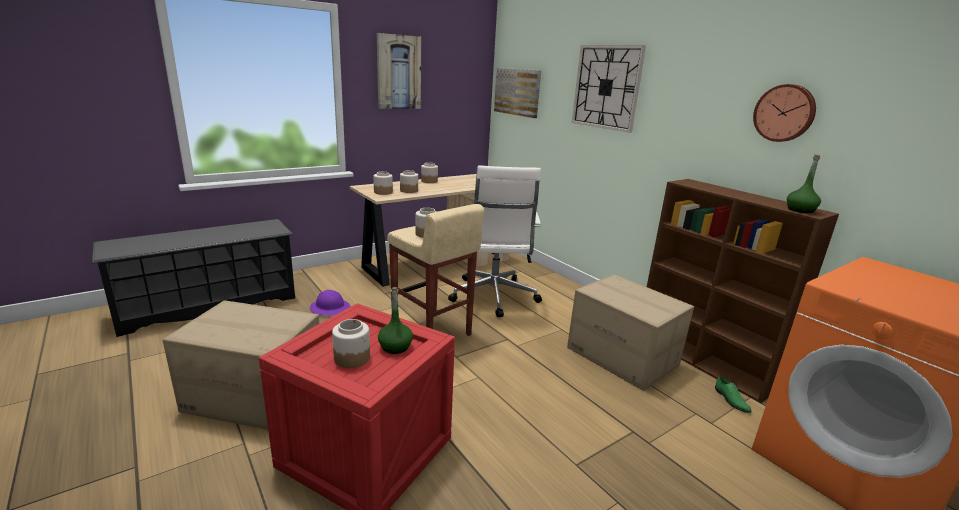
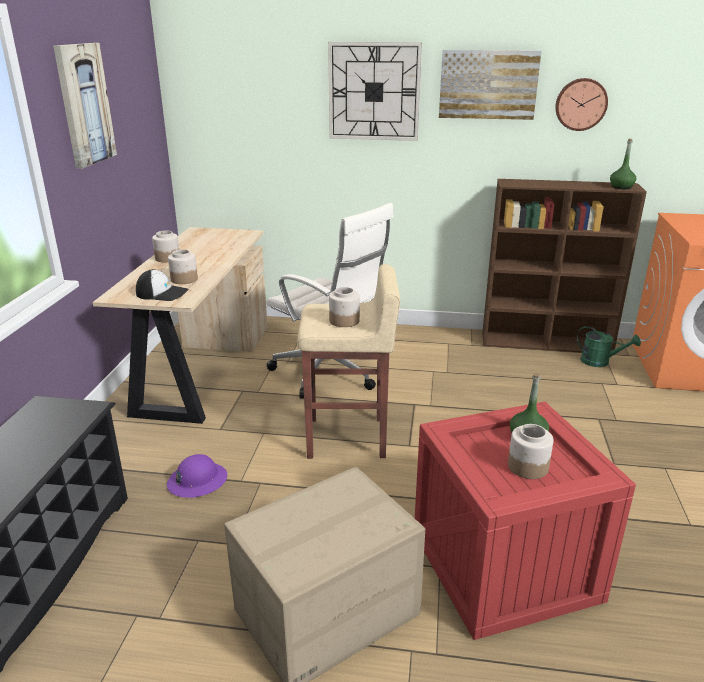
camera: 45 degrees left, 5 degrees up
(383, 192) = (162, 293): jar -> cap
(517, 92) = (220, 106): picture -> picture (488, 84)
(622, 356) = (505, 369): cardboard box -> none
(731, 400) = (600, 362): green shoe -> green watering can

